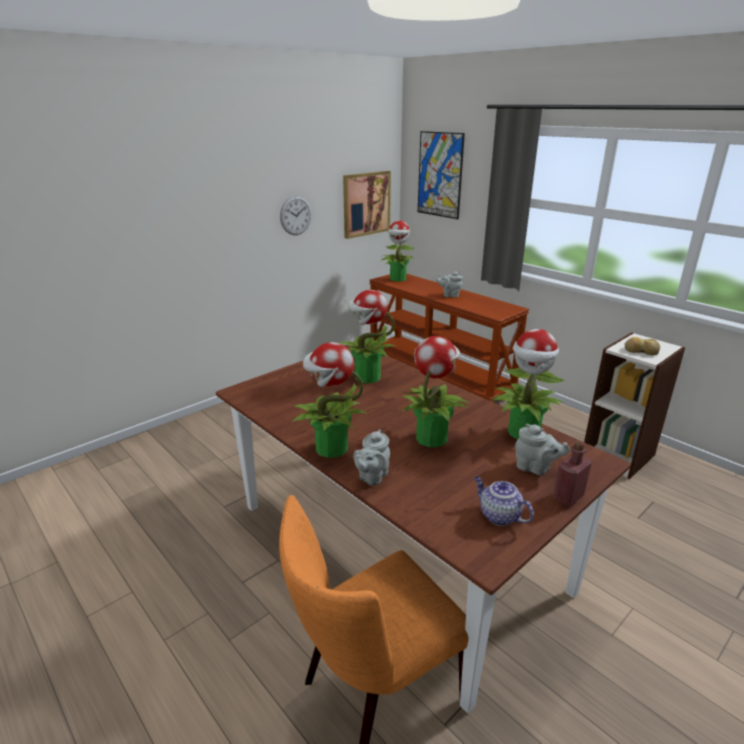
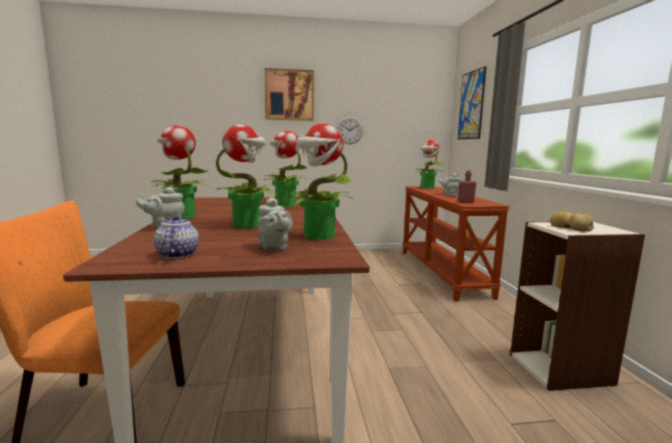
camera: 35 degrees right, 15 degrees down
(366, 204) = (414, 131): picture -> picture (289, 95)
(568, 497) = (252, 262): red bottle -> red bottle (466, 202)

